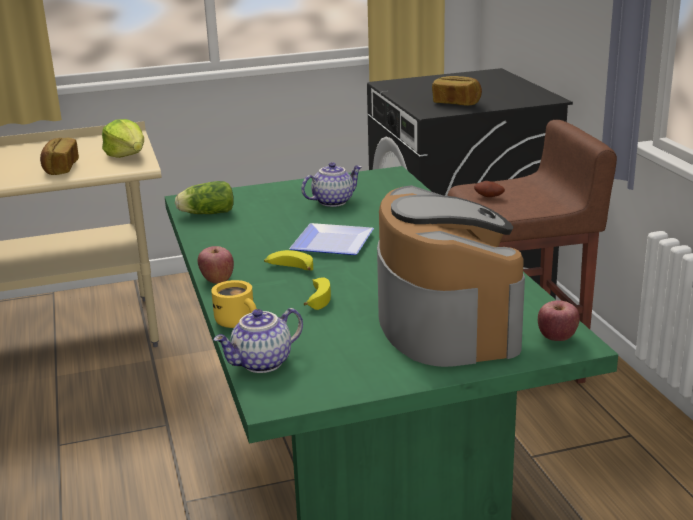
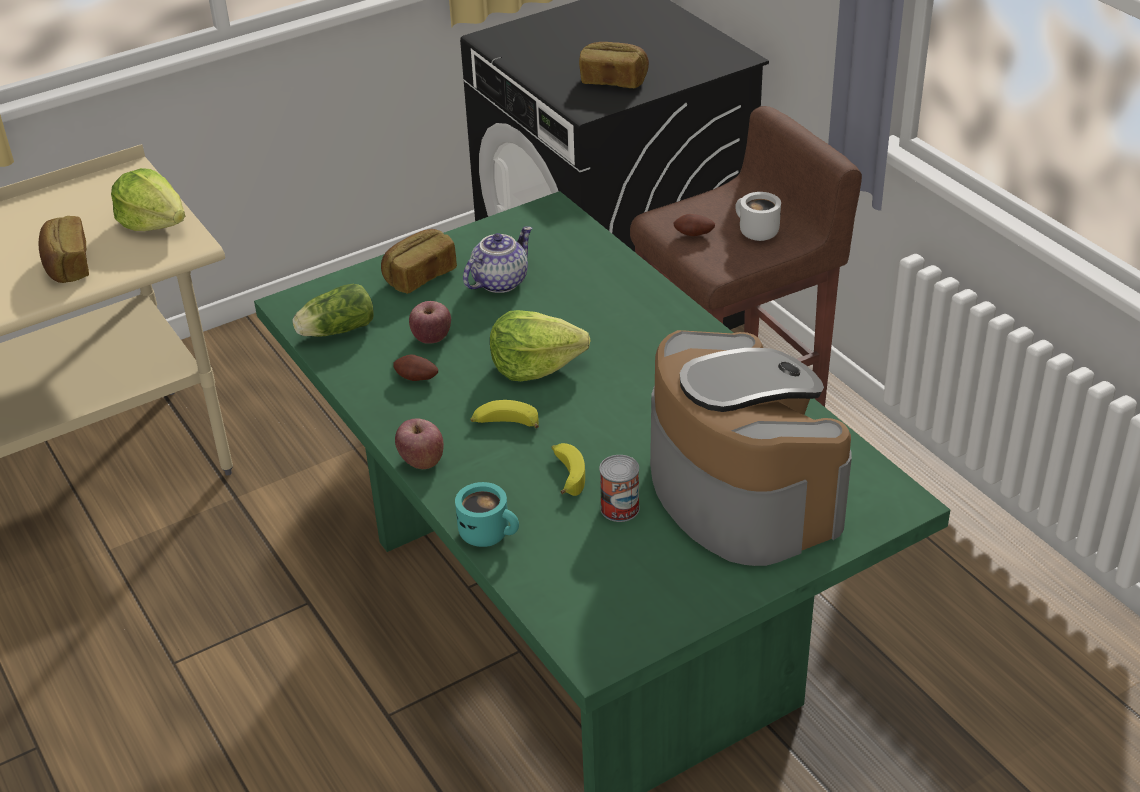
camera: 15 degrees left, 15 degrees up
(238, 322) = (489, 533): yellow mug -> turquoise mug
(243, 240) = (416, 379): none -> potato
(262, 363) = (554, 599): teapot -> none
(280, 194) = (419, 276): none -> bread
(330, 242) = (535, 365): plate -> lettuce
(345, 320) = (620, 508): none -> can
(534, 199) = (755, 232): none -> white mug
(557, 338) = (876, 495): apple -> apple (432, 338)

